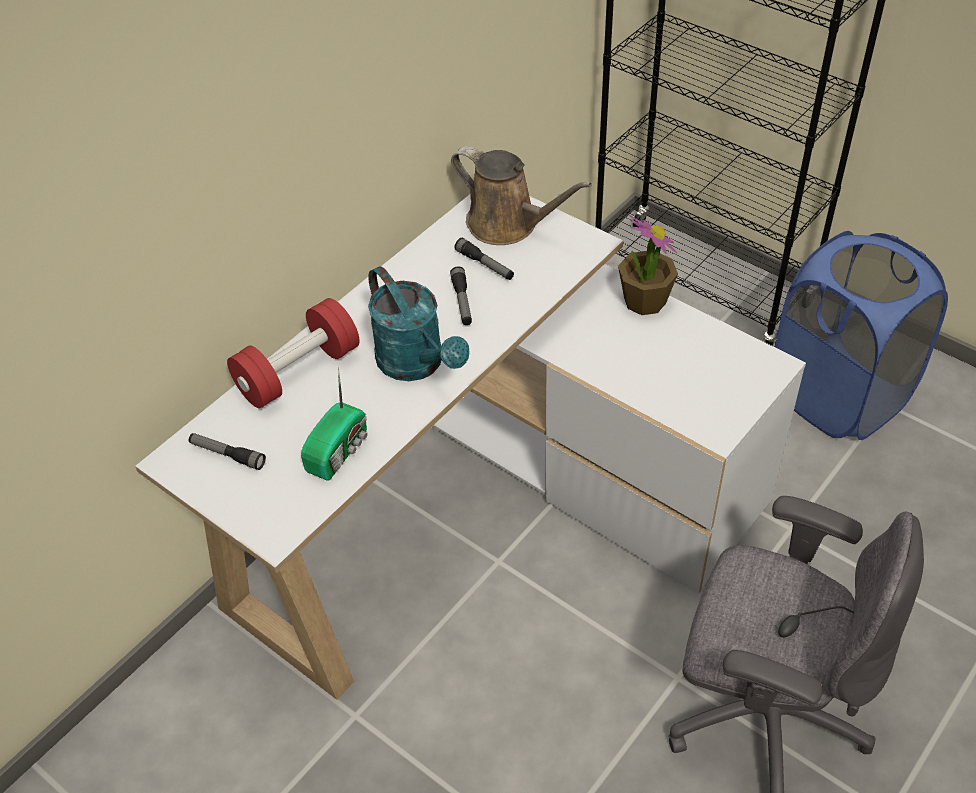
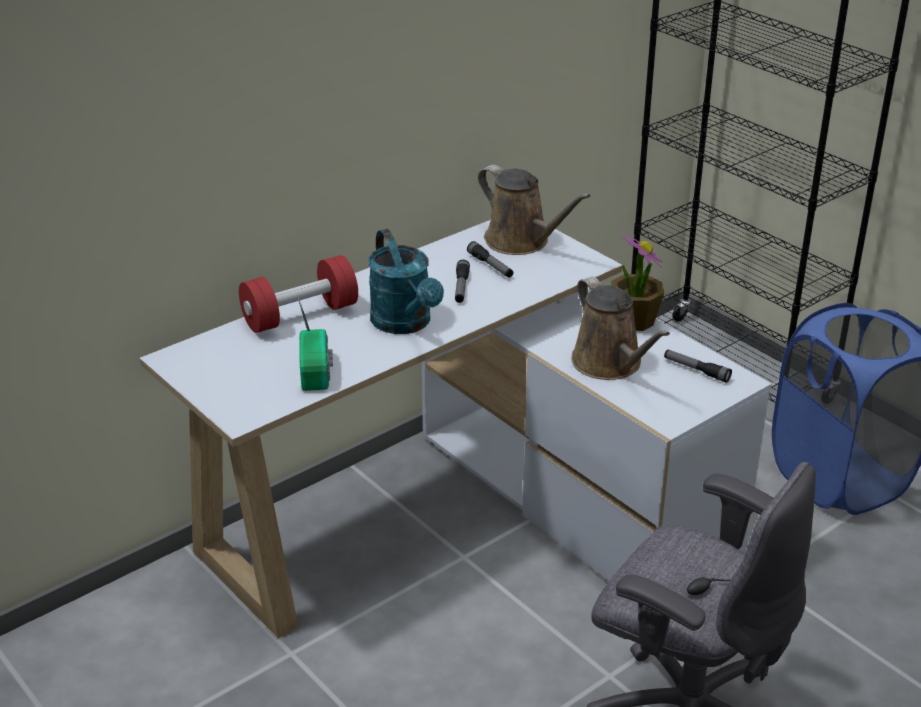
camera: 10 degrees right, 15 degrees down
(227, 455) = (219, 361): flashlight -> flashlight (696, 370)
(340, 450) = (316, 371): radio -> radio turned 45 degrees counterclockwise
(636, 365) = (610, 364): none -> brown watering can

